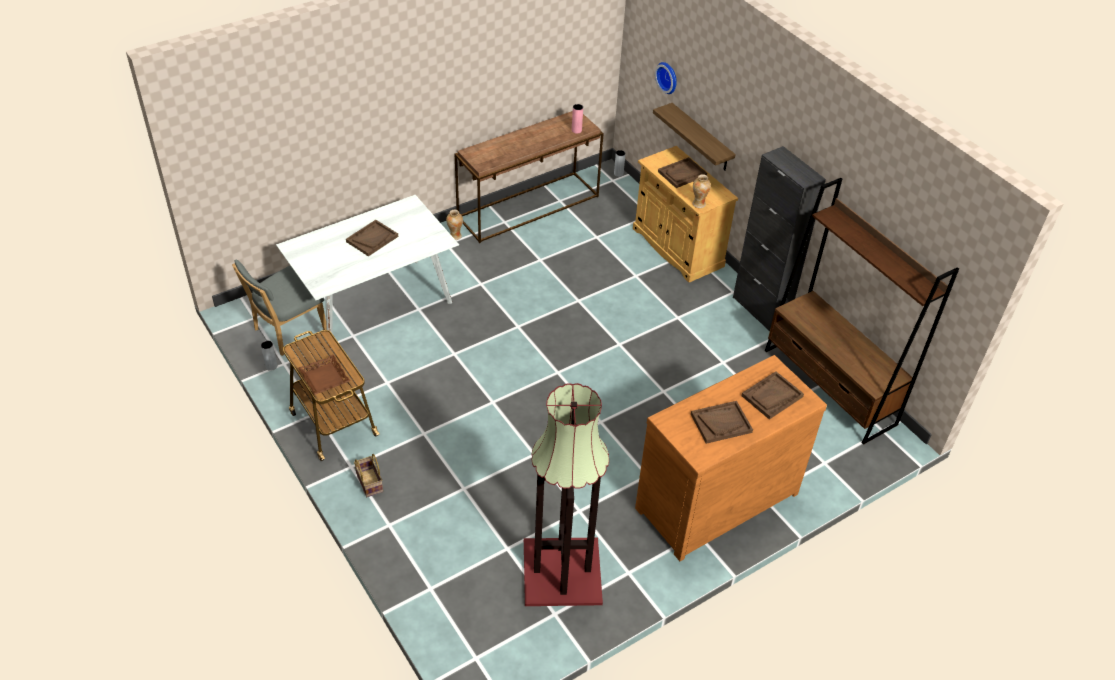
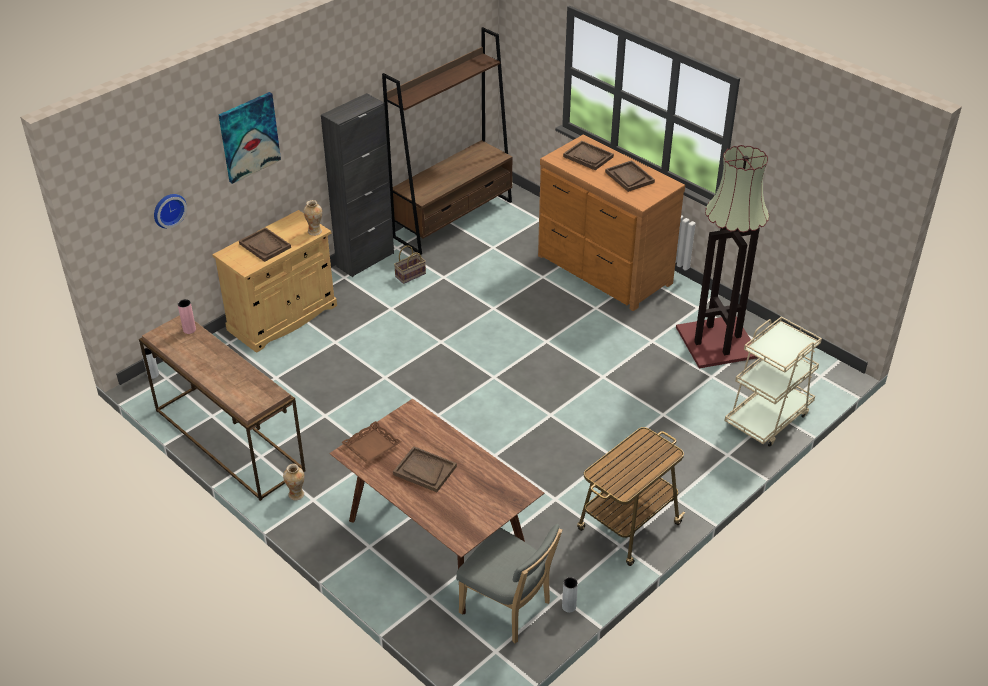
camera: 100 degrees left, 5 degrees down
(324, 378) = (652, 456): brown tray -> brown tray (372, 446)
(368, 482) = (688, 481): basket -> basket (410, 276)
(374, 305) = (439, 539): white dining table -> brown dining table
(427, 579) = (768, 418): none -> beige cart
(701, 138) = (231, 215): shelf -> none
(731, 94) = (249, 137): none -> picture

